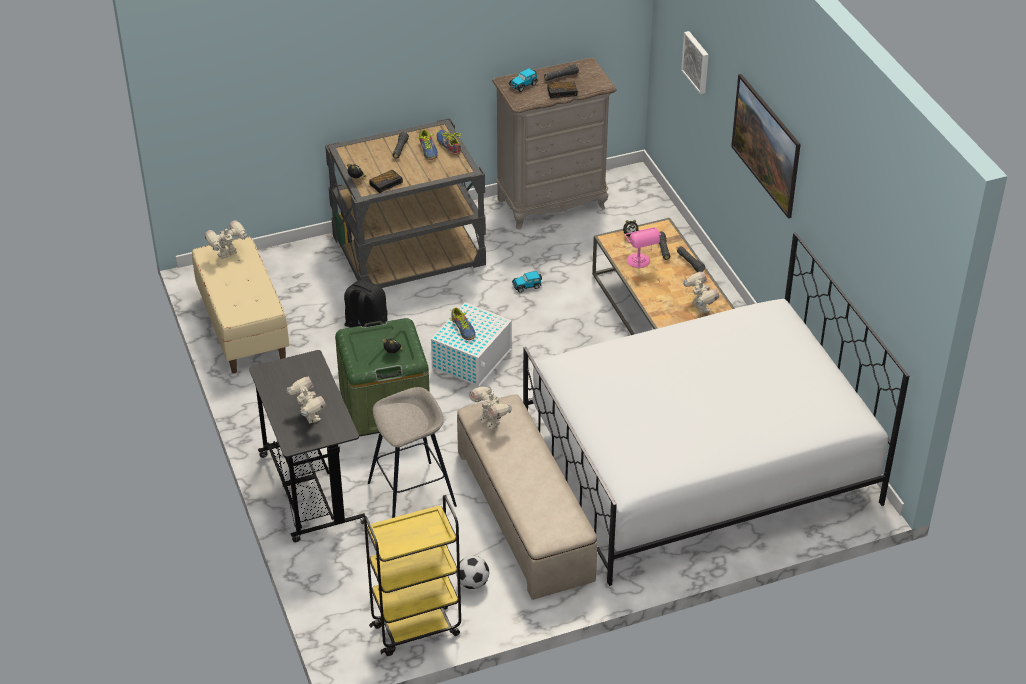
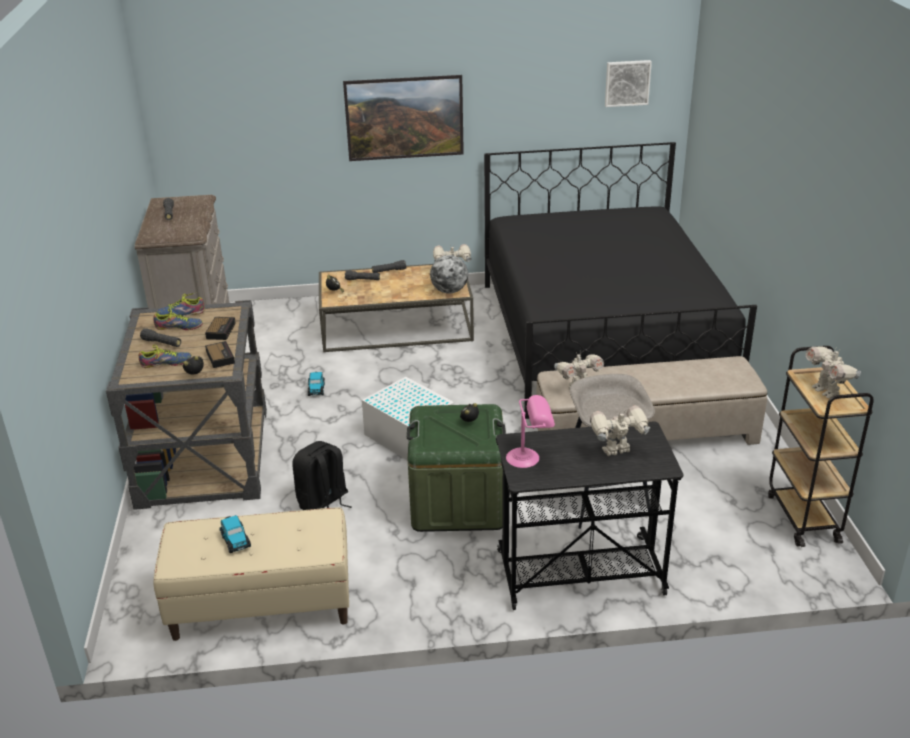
camera: 75 degrees left, 10 degrees down
(228, 255) = (192, 545): toy robot -> toy robot (826, 391)
(416, 632) = (804, 519): yellow cart -> brown cart
(463, 328) = (404, 405): shoe -> shoe (166, 363)
(472, 583) = (736, 475): football -> none
(523, 85) = (164, 231): toy car -> toy car (235, 541)
(563, 92) = (196, 215): alarm clock -> alarm clock (221, 330)
(641, 263) = (375, 292): pink table lamp -> pink table lamp (529, 456)
(663, 312) = (449, 291): none -> globe
(697, 62) = (256, 127): picture -> picture (627, 83)
(700, 465) = (601, 337): white bed -> black bed

